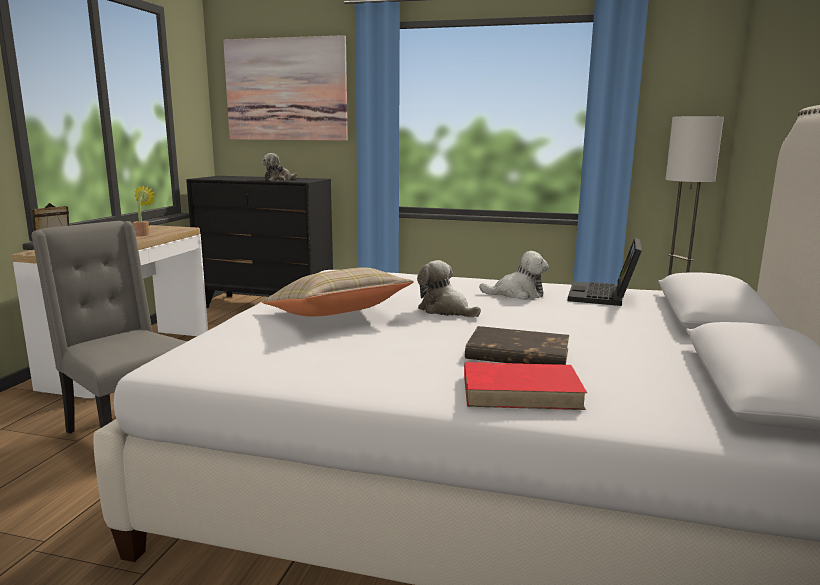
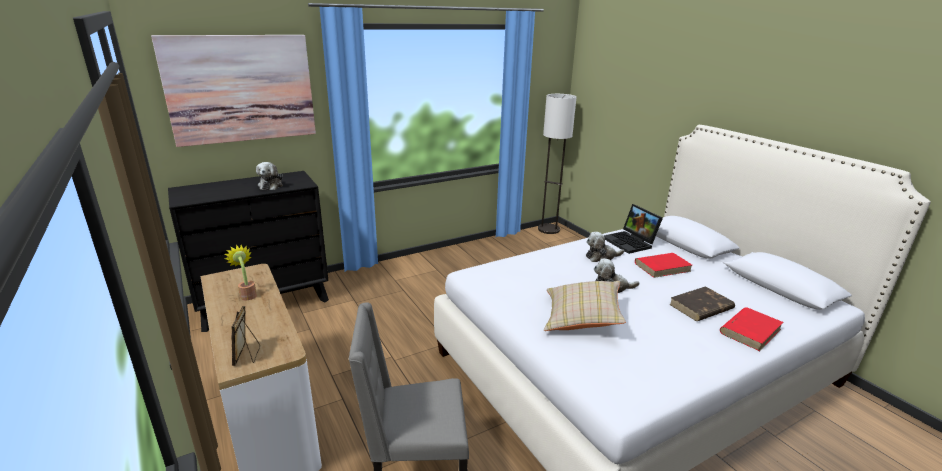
camera: 45 degrees left, 10 degrees up
(517, 294) = (601, 257): plush toy -> plush toy turned 150 degrees counterclockwise
(580, 318) = (662, 267): none -> red book

